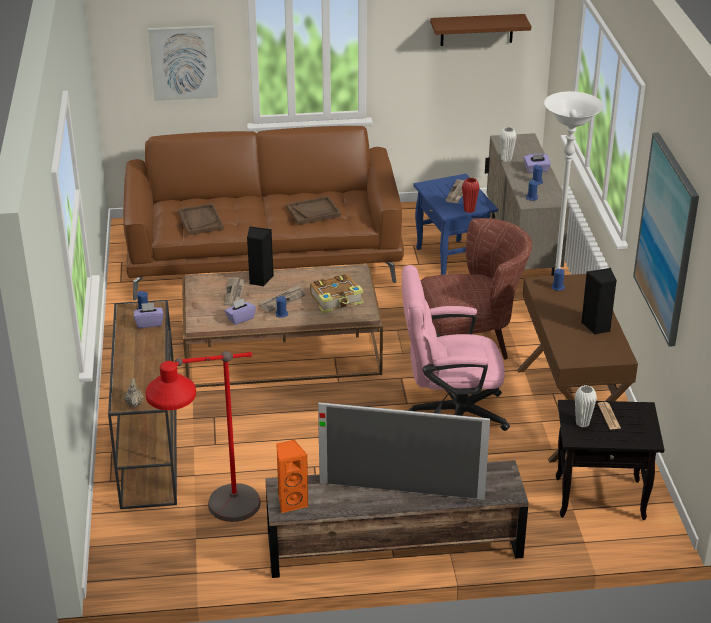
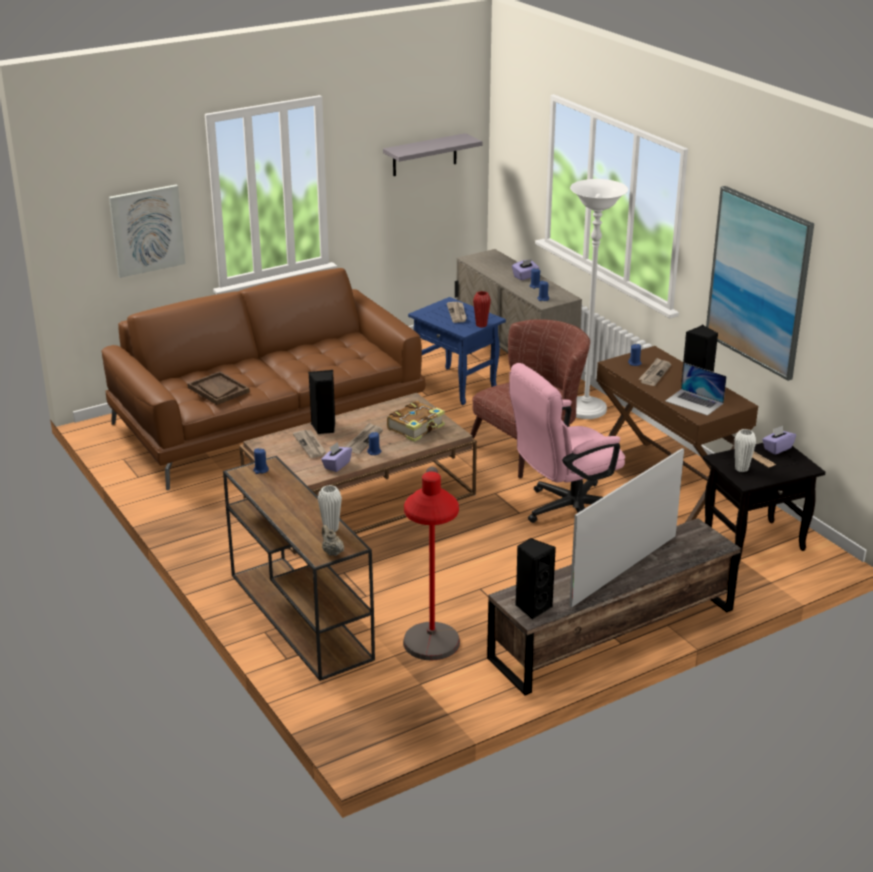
camera: 25 degrees left, 5 degrees down
(149, 323) = (278, 479): purple tissue box -> purple tissue box (777, 448)
(291, 502) = (532, 607): orange speaker -> black speaker
(313, 212) = (326, 359): brown tray -> none
(401, 490) = (623, 569): television -> television turned 150 degrees clockwise
(476, 29) = (424, 155): brown shelf -> grey shelf
(506, 159) = (490, 273): white vase -> white vase (331, 529)
(567, 303) = (654, 373): none -> newspaper
(577, 343) = (694, 402): none -> laptop

